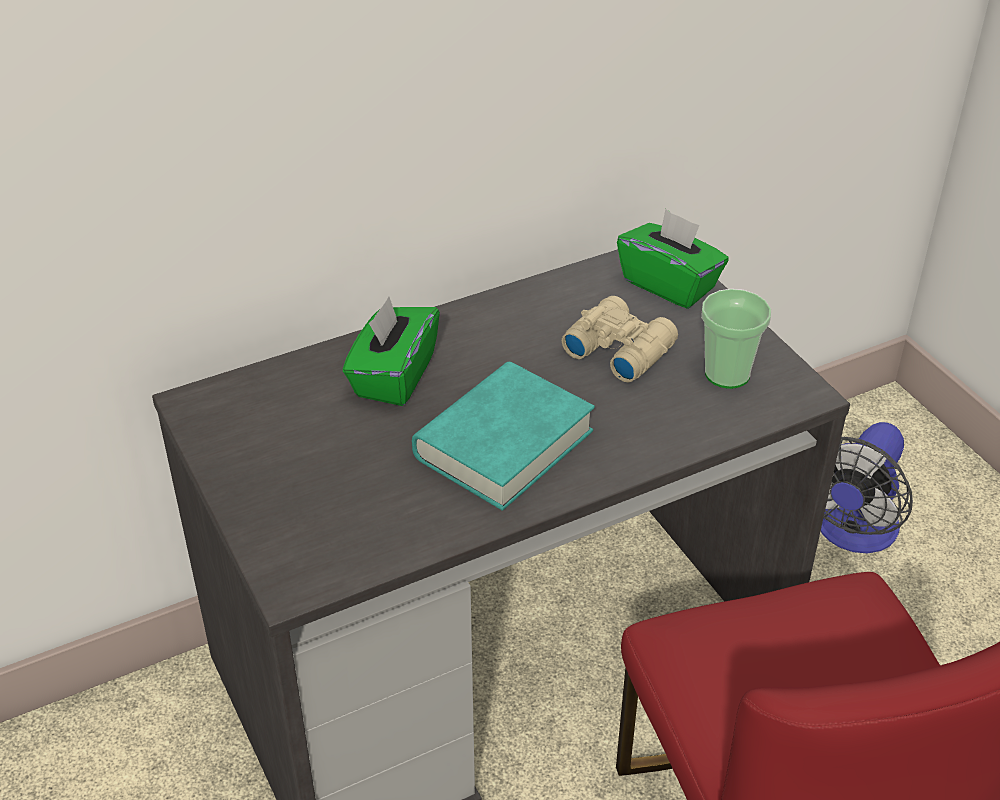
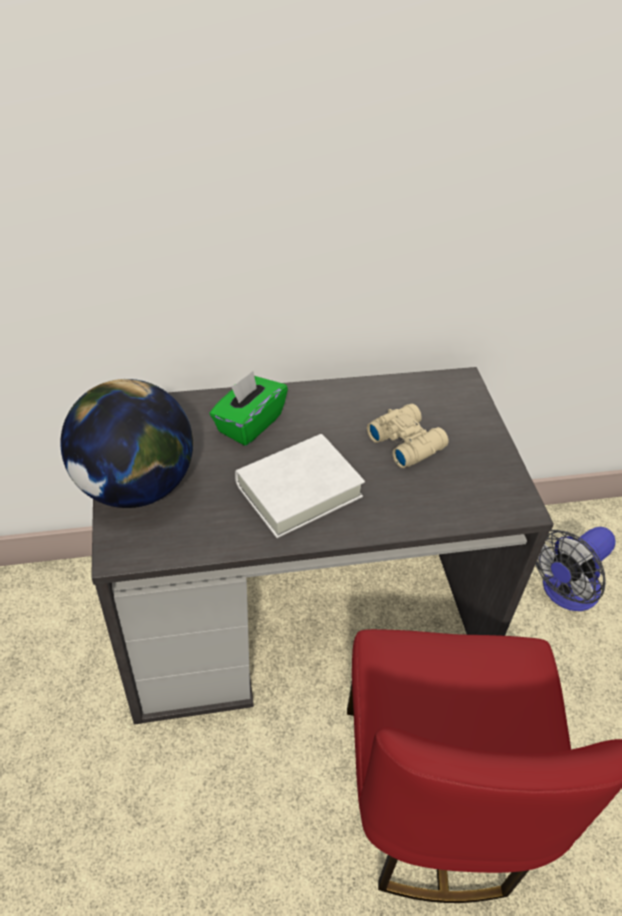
camera: 15 degrees right, 5 degrees up
(272, 495) = (135, 486): none -> globe
(503, 444) = (298, 490): turquoise book -> white book
(669, 284) = (461, 403): green tissue box -> none
(727, 374) = (473, 479): cup -> none

